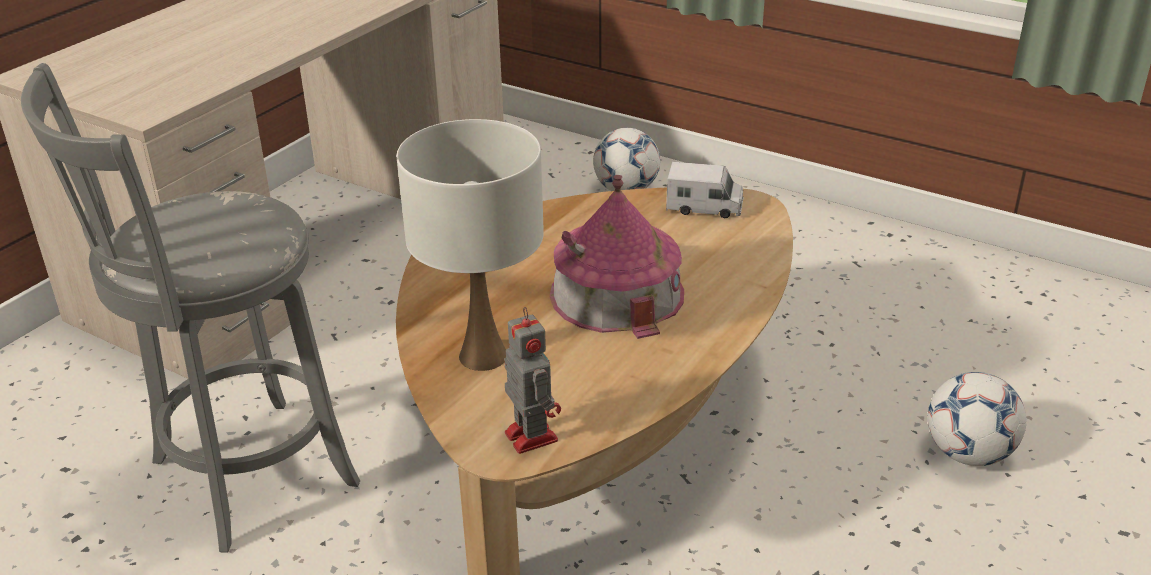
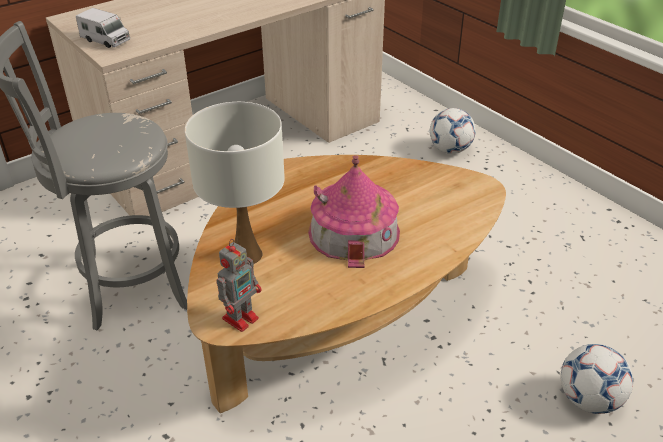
camera: 20 degrees right, 5 degrees up
(530, 435) = (241, 317): toy robot -> toy robot turned 45 degrees clockwise
(704, 207) = (449, 182): toy truck -> toy truck (106, 40)

